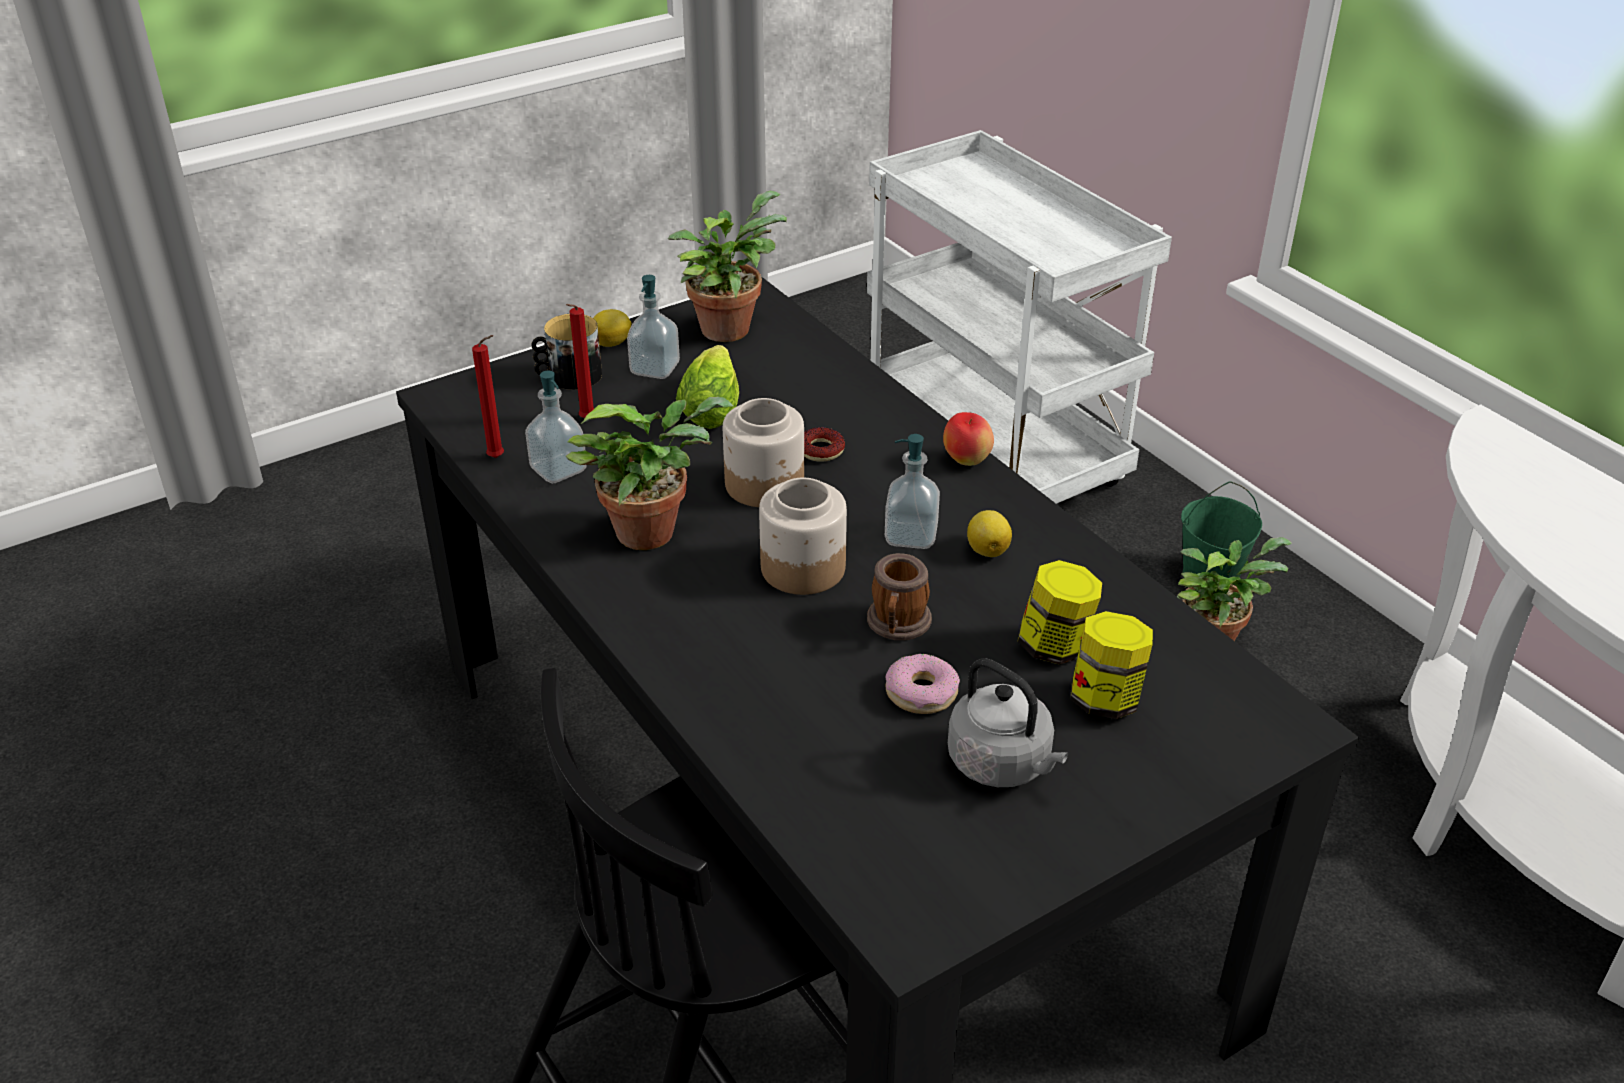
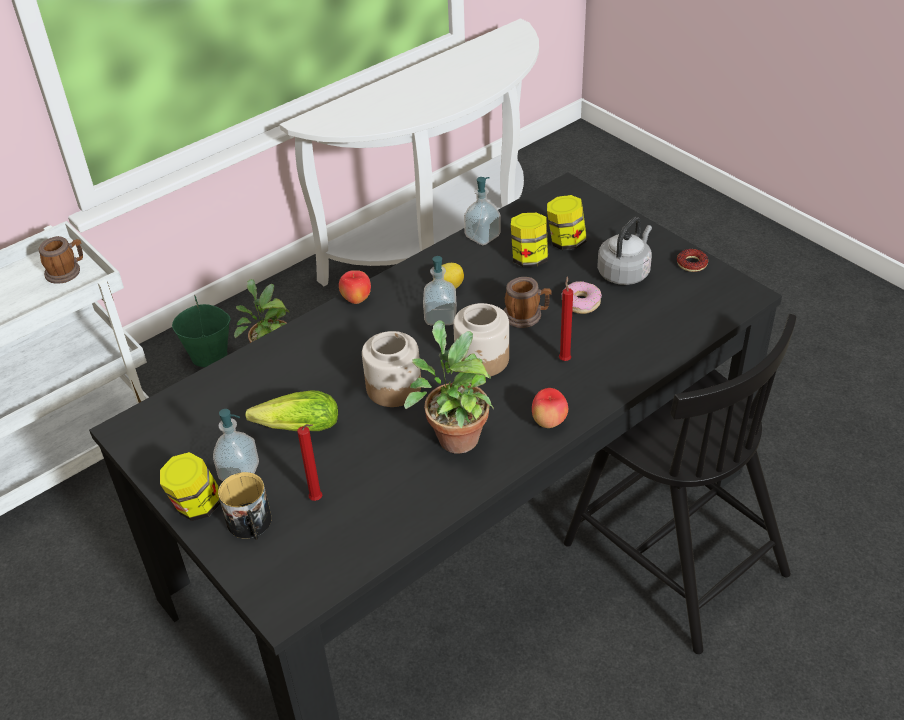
camera: 95 degrees left, 5 degrees up
(499, 458) = (375, 543): red candle -> red candle (564, 359)
(558, 470) = (388, 502): soap dispenser -> soap dispenser (482, 236)
(613, 343) = (196, 506): lemon -> jar
(645, 619) = (549, 422): none -> apple
(728, 326) = (173, 438): potted plant -> none
(820, 450) = (350, 366): donut -> donut (692, 264)
(1084, 259) = (67, 271): none -> mug

